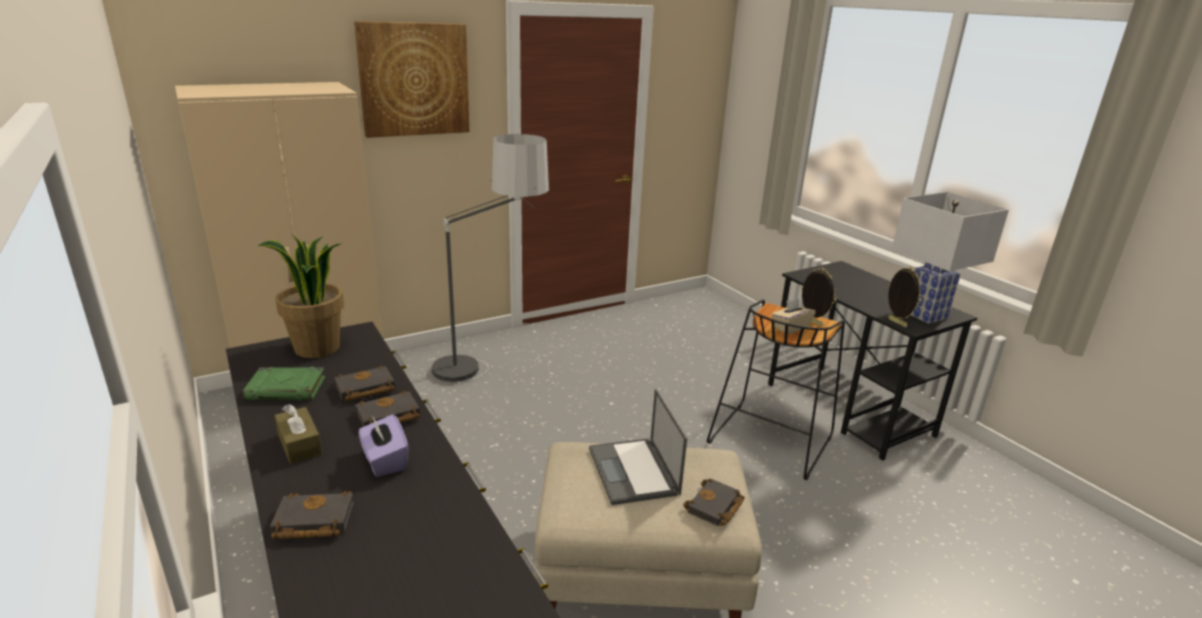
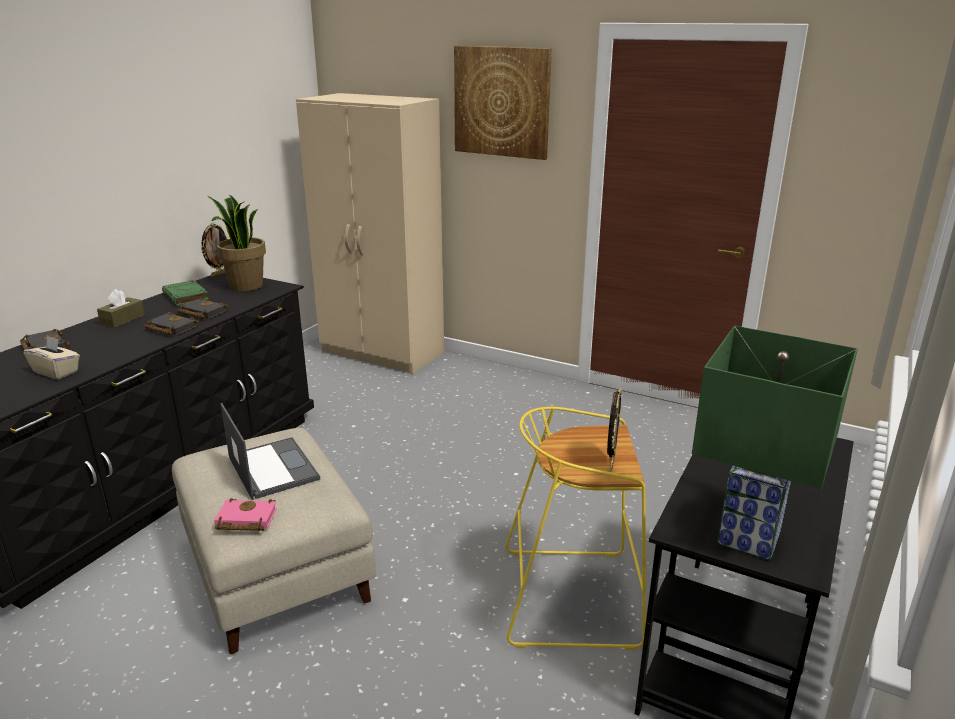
camera: 60 degrees right, 0 degrees up
(385, 460) = (116, 343): purple tissue box -> none
(488, 380) = (475, 404): floor lamp -> none
(634, 472) = (272, 468): laptop -> laptop turned 105 degrees clockwise
(715, 507) = (244, 520): black book -> pink book
(770, 438) = (572, 596): black stool -> yellow stool
(790, 328) = (574, 453): beige tissue box -> beige tissue box (56, 372)
(896, 323) = (676, 515): picture frame -> picture frame (219, 274)
(925, 315) = (750, 538): white table lamp -> green table lamp

